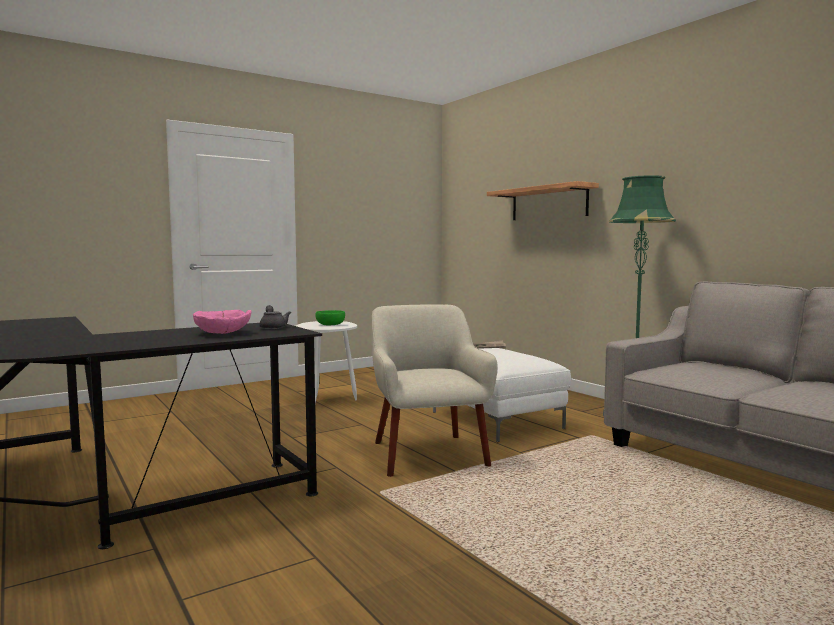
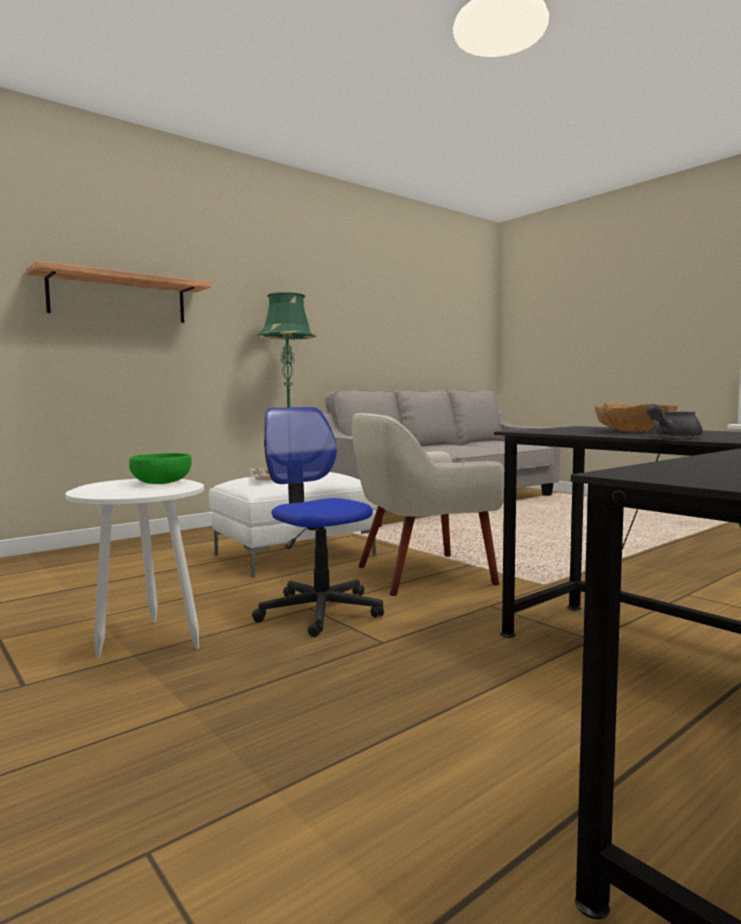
camera: 95 degrees left, 0 degrees up
(222, 333) = (634, 431): pink bowl -> brown bowl
(273, 327) = (561, 429): grey teapot -> grey teapot (671, 437)
(353, 426) = (320, 611): none -> office chair

